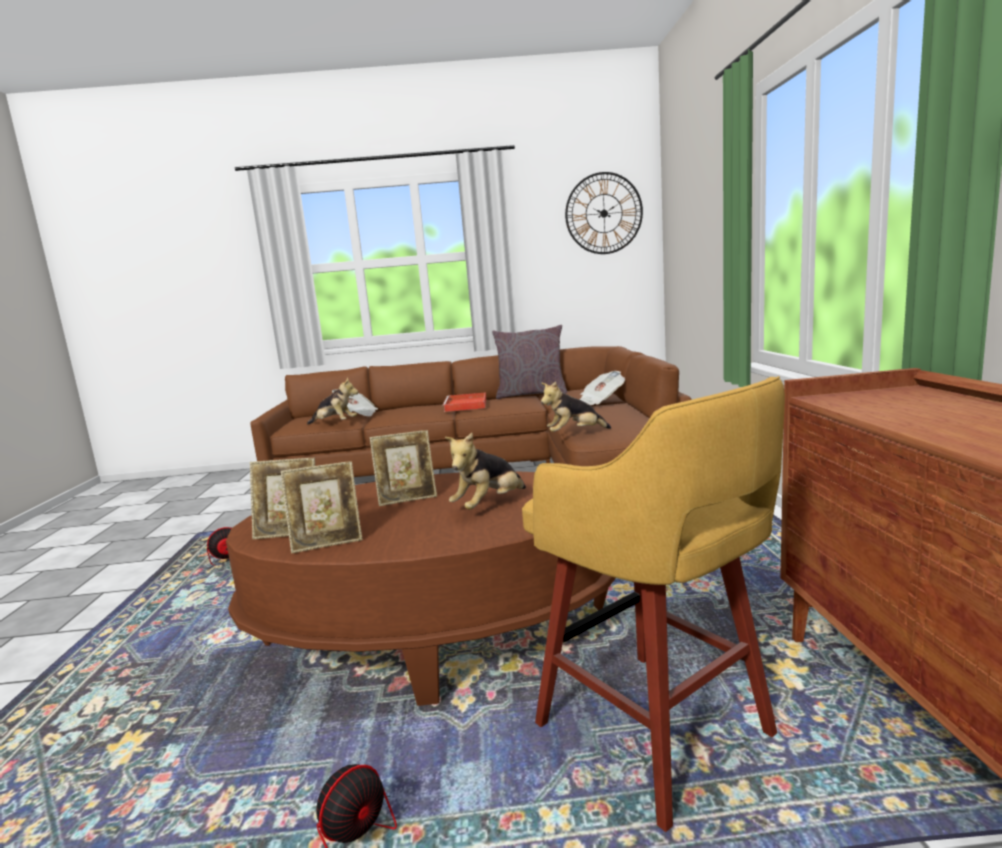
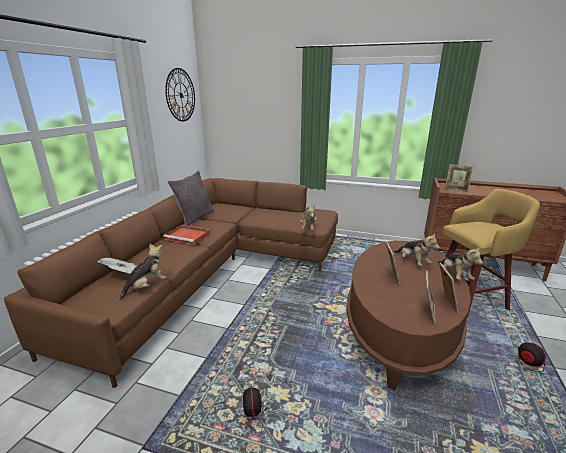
camera: 70 degrees left, 10 degrees up
(451, 544) = (455, 275): none -> plush toy
(599, 402) = (252, 211): newspaper -> none
(878, 402) = (456, 189): none -> picture frame

